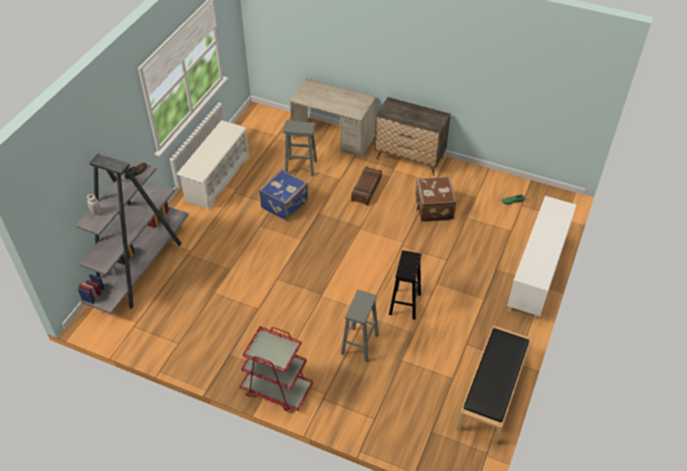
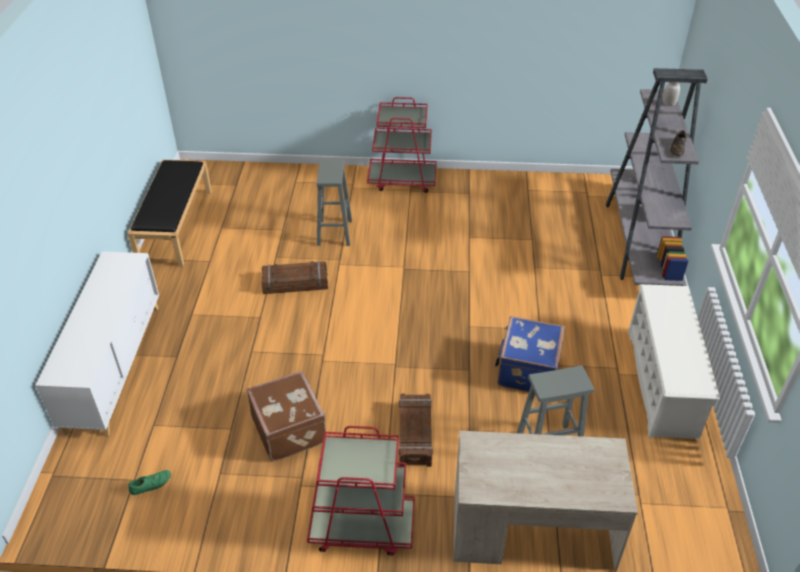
camera: 160 degrees right, 5 degrees down
(405, 304) = (295, 283): black stool -> crate
(410, 158) = (362, 527): dresser -> red cart

